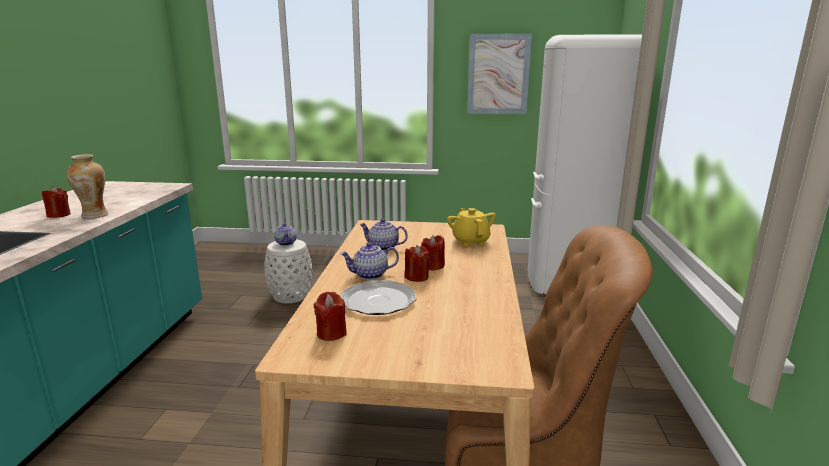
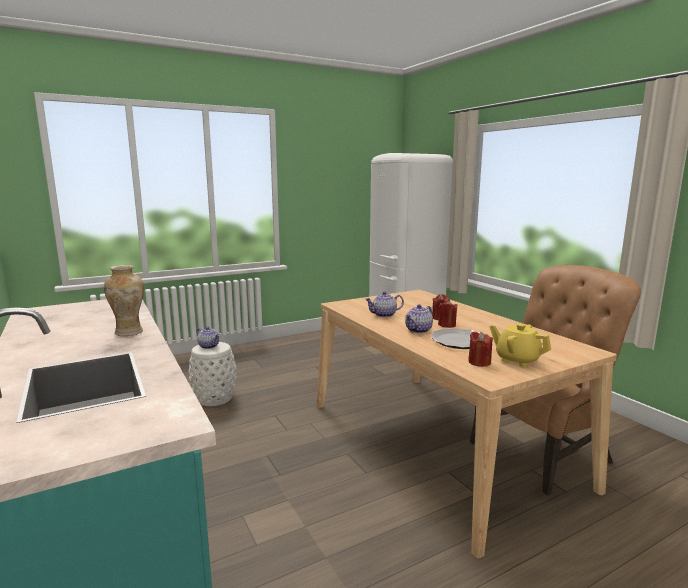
camera: 35 degrees left, 5 degrees down
(59, 215) = (82, 340): red candle -> none
(470, 241) = (426, 301): yellow teapot -> yellow teapot (517, 360)
(498, 74) = (326, 183): picture -> none

